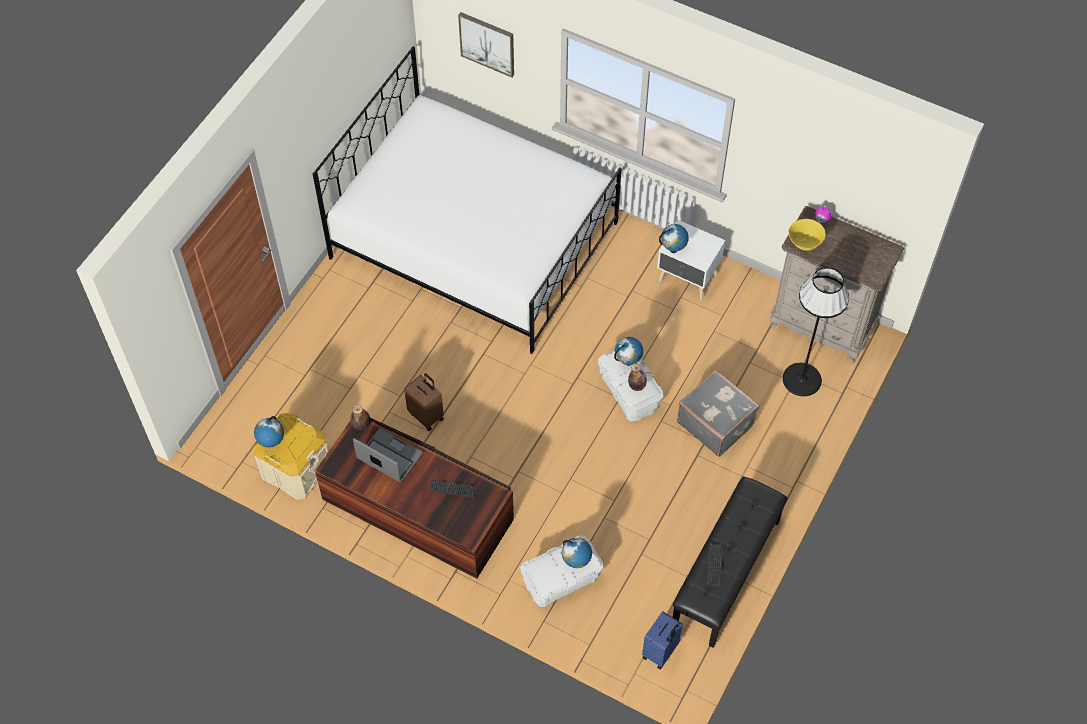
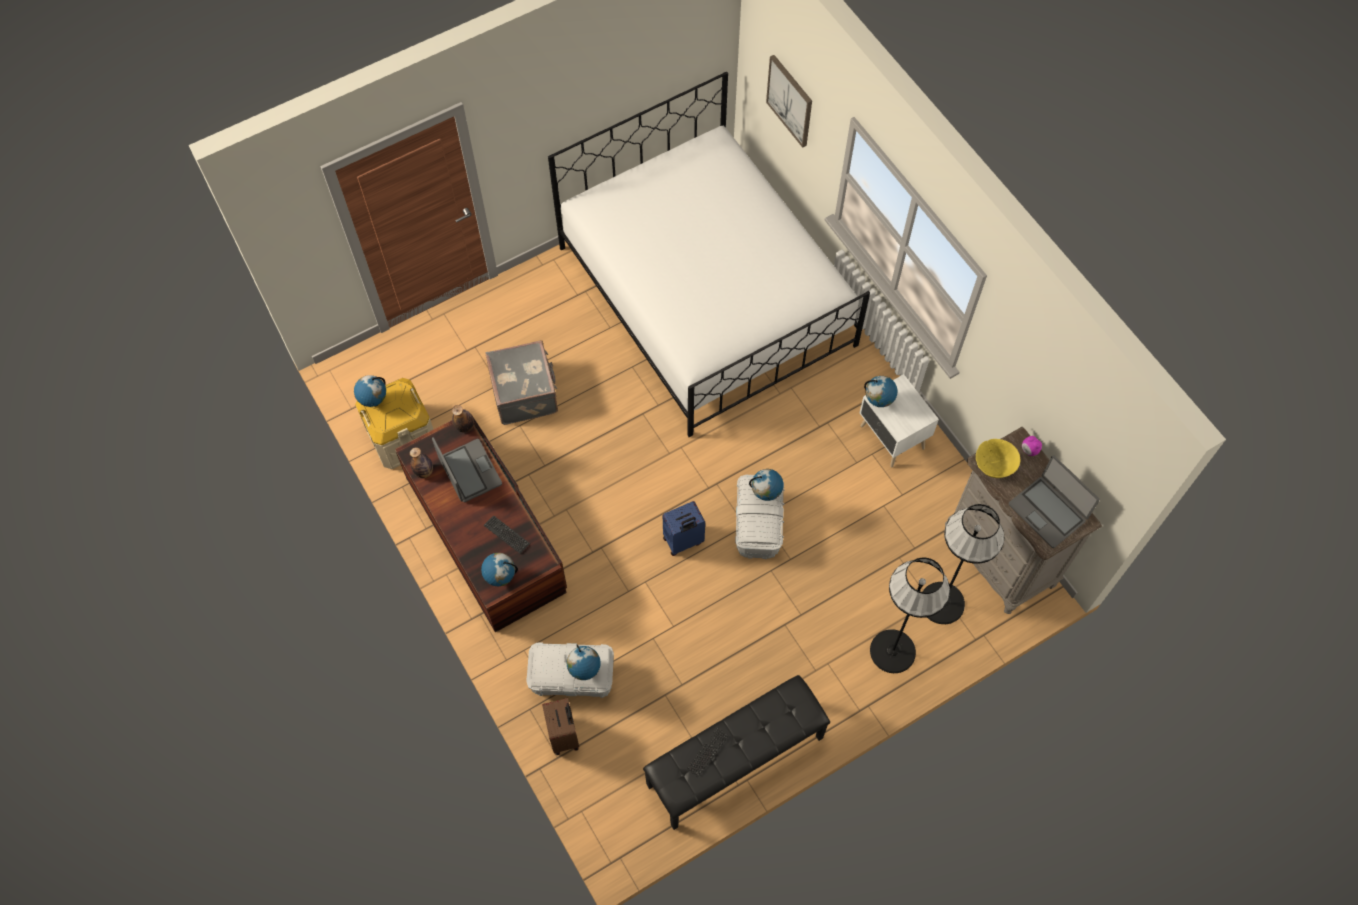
camera: 30 degrees right, 5 degrees up
(427, 415) = (551, 447): brown suitcase -> brown suitcase (564, 735)
(470, 523) = (501, 578): none -> globe
(637, 386) = (758, 524): bottle -> bottle (424, 472)
(661, 652) = (620, 804): blue suitcase -> blue suitcase (683, 541)
(715, 423) = (824, 601): grey suitcase -> grey suitcase (525, 393)
(789, 432) = (893, 651): none -> black floor lamp
(862, 256) = (1047, 512): none -> laptop

